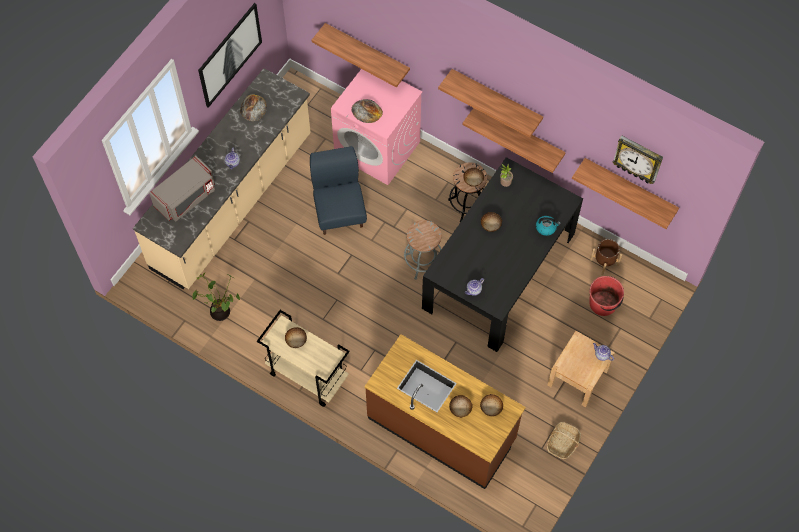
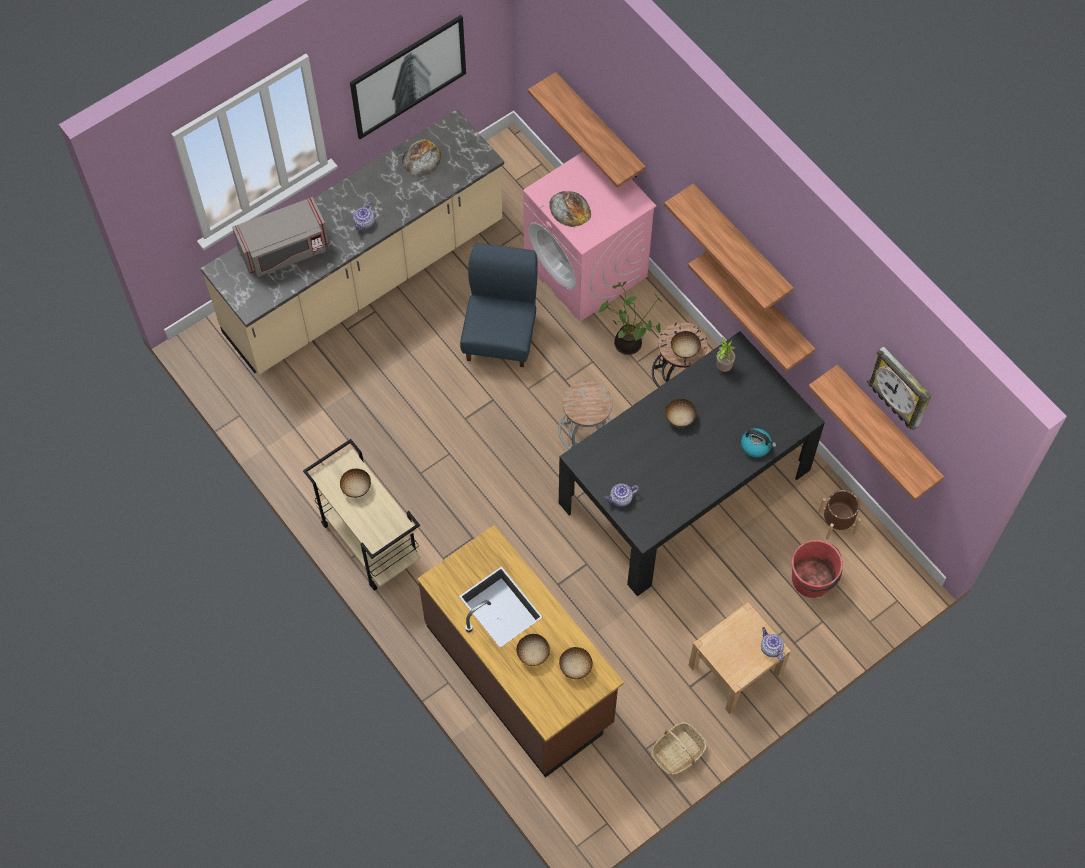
camera: 20 degrees right, 0 degrees up
(221, 310) = (291, 417): potted plant -> potted plant (629, 342)

